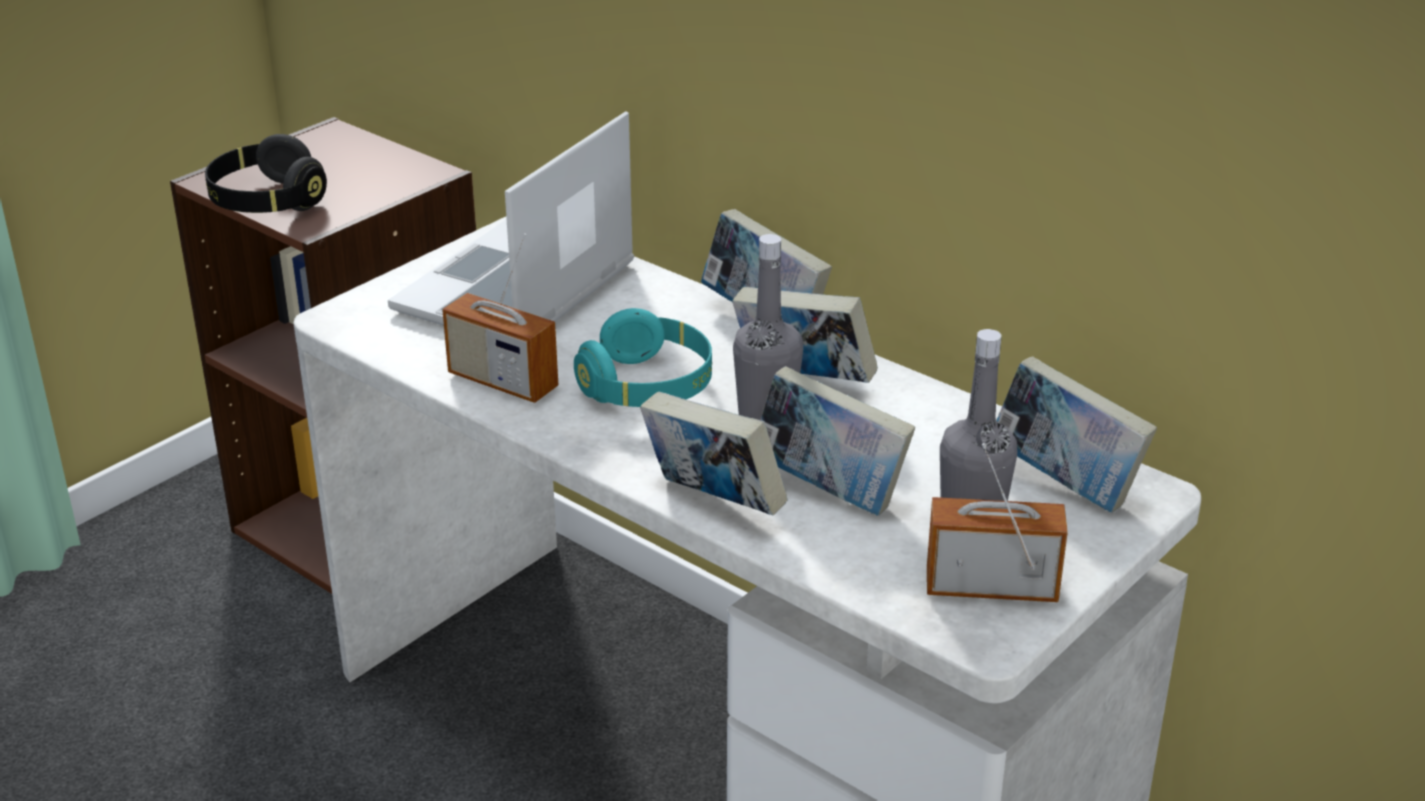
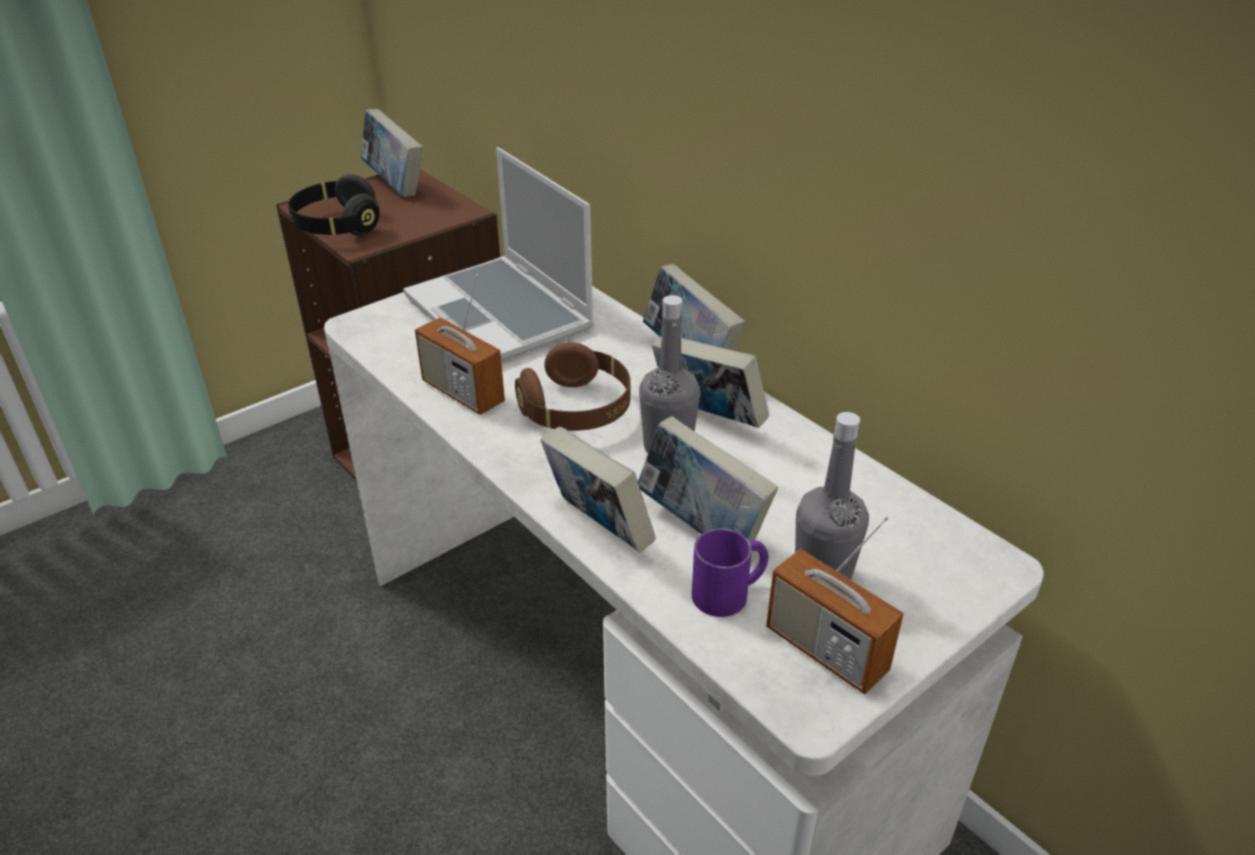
camera: 10 degrees right, 5 degrees up
(516, 291) = (502, 314): laptop -> laptop turned 75 degrees counterclockwise
(647, 388) = (577, 410): turquoise headphones -> brown headphones
(876, 547) = (730, 592): none -> purple mug
(991, 587) = (826, 650): radio -> radio turned 150 degrees counterclockwise
(1064, 484) = (916, 546): book -> book (395, 185)

